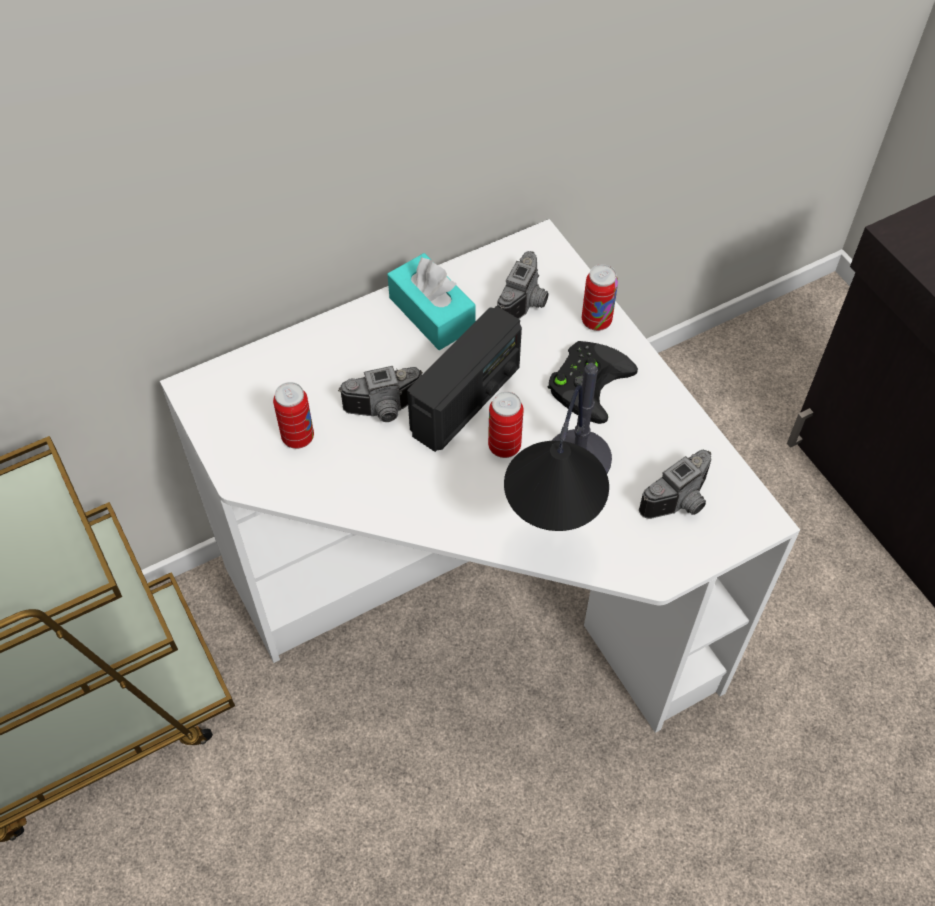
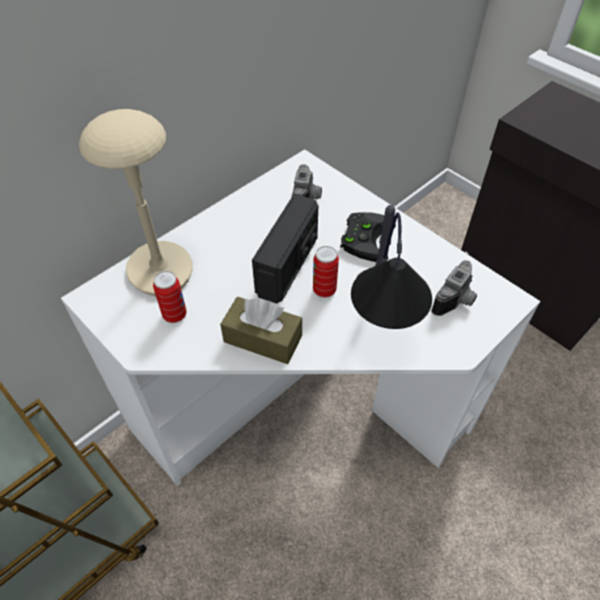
camera: 15 degrees left, 5 degrees down
(295, 370) = (161, 270): none -> beige table lamp
(385, 410) = (233, 284): camera -> none
(401, 496) = (263, 338): none -> brown tissue box
(432, 313) = (246, 217): turquoise tissue box -> none
(596, 321) = (356, 201): can -> none

